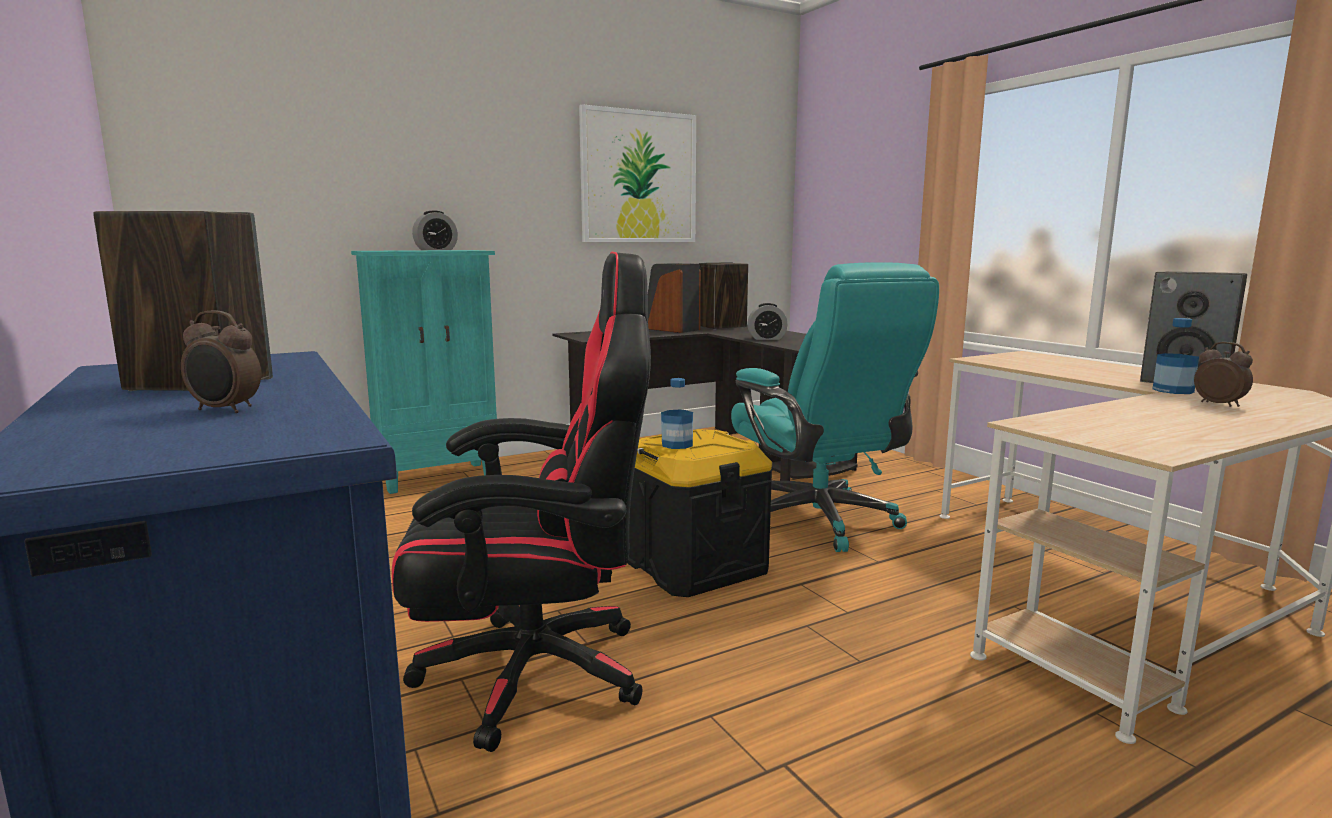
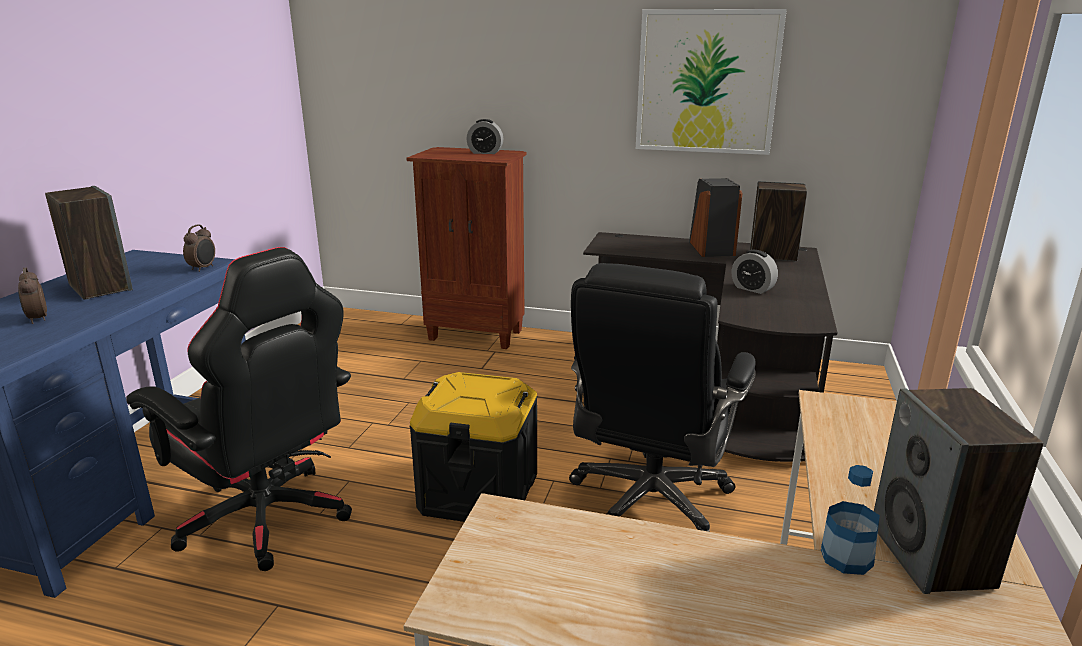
camera: 45 degrees right, 10 degrees up
(437, 478) = (475, 336): turquoise cabinet -> brown cabinet
(677, 444) = (458, 389): bottle -> none
(818, 520) = (651, 501): turquoise office chair -> black office chair
(1219, 405) = (799, 606): alarm clock -> alarm clock (203, 268)

